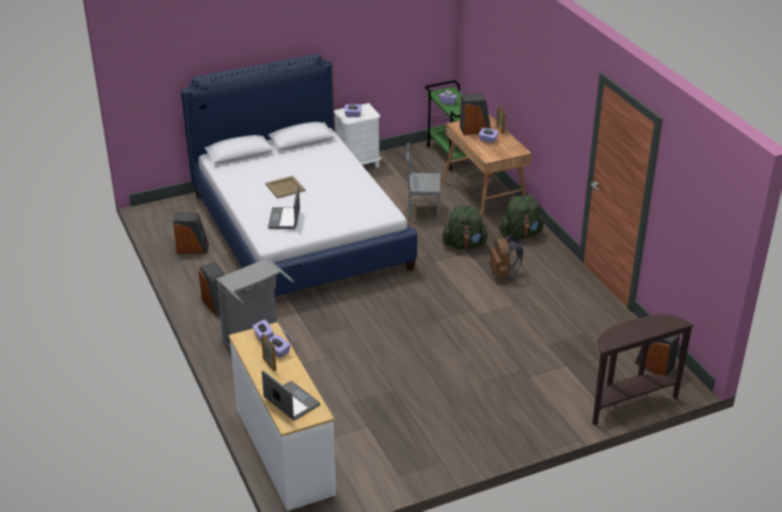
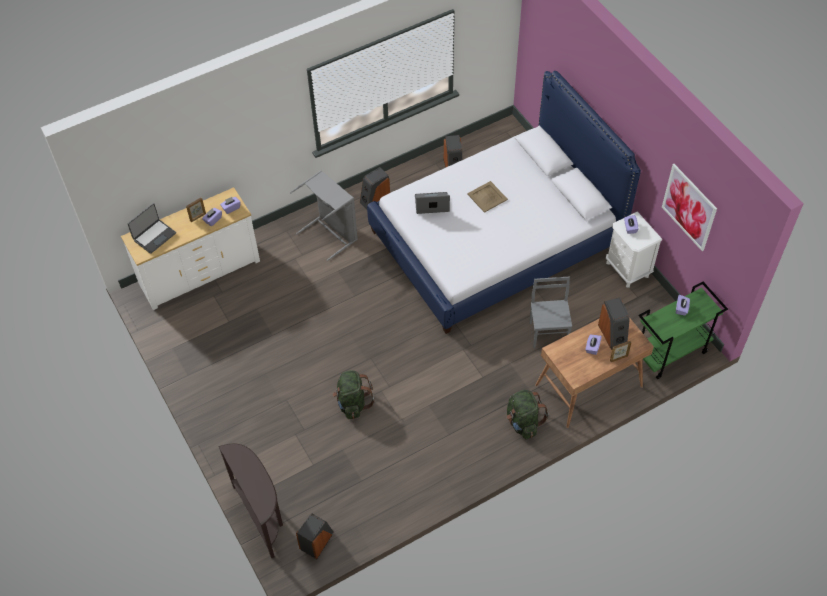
camera: 85 degrees right, 20 degrees up
(385, 40) = (689, 207): none -> picture
(464, 245) = (494, 373): green backpack -> green backpack (352, 403)
(503, 274) = (449, 409): brown backpack -> none

